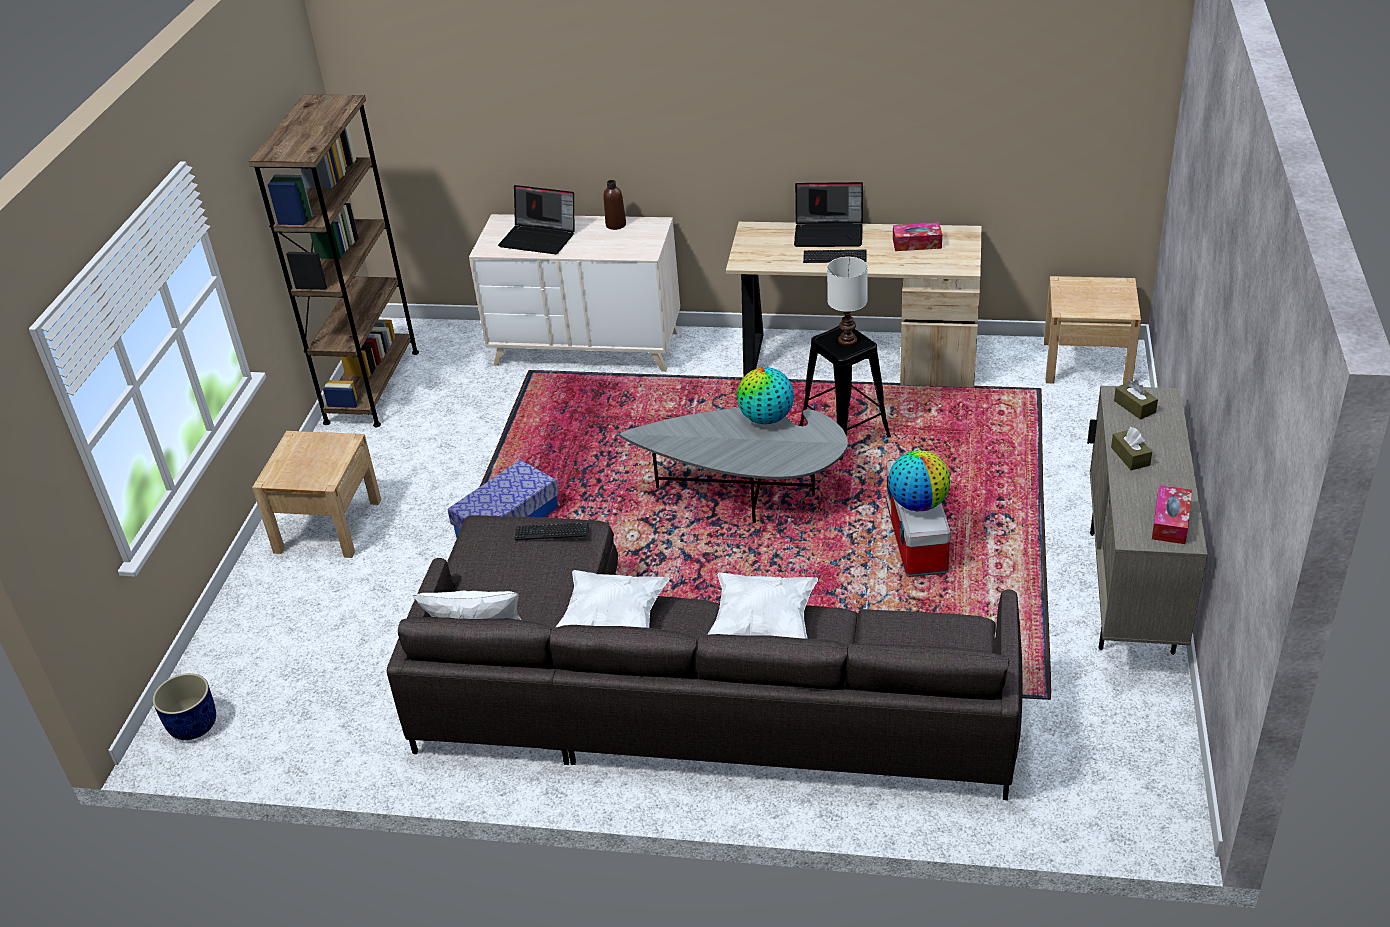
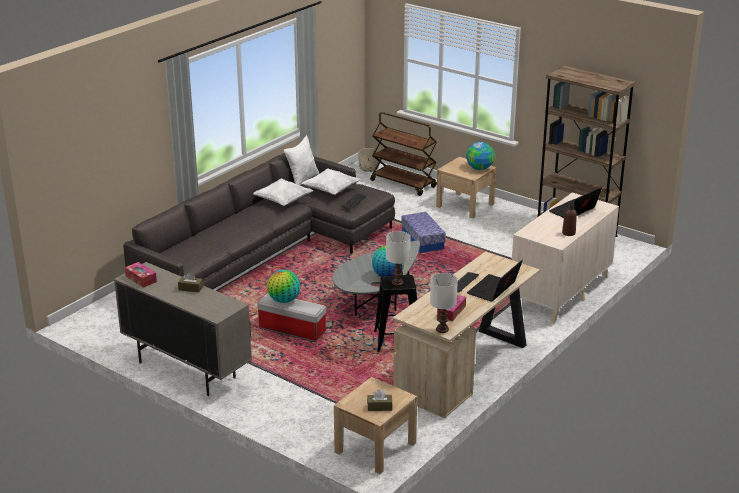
camera: 115 degrees right, 10 degrees down
(194, 725) = (368, 169): blue planter -> beige planter
(258, 639) = (403, 184): none -> brown cart
(303, 445) = (479, 168): none -> globe
(763, 627) = (241, 225): white pillow -> white pillow (331, 190)
(966, 236) = (442, 330): none -> white table lamp
(1134, 407) = (220, 305): brown tissue box -> brown tissue box (379, 407)

